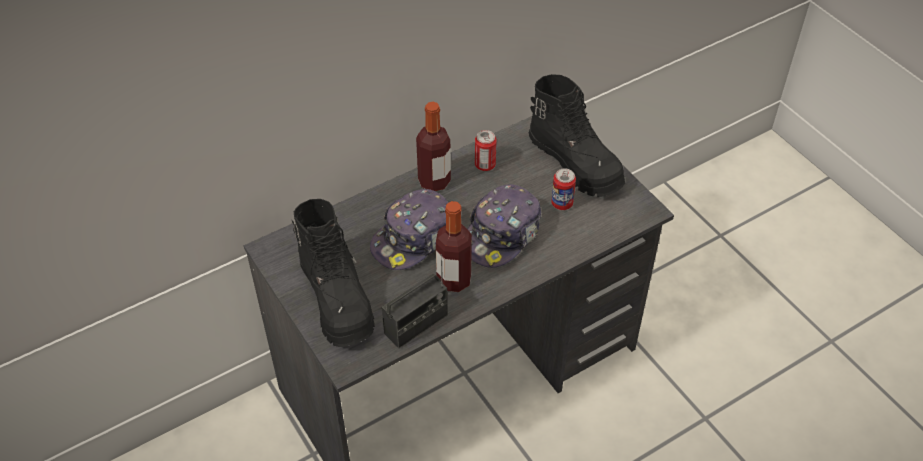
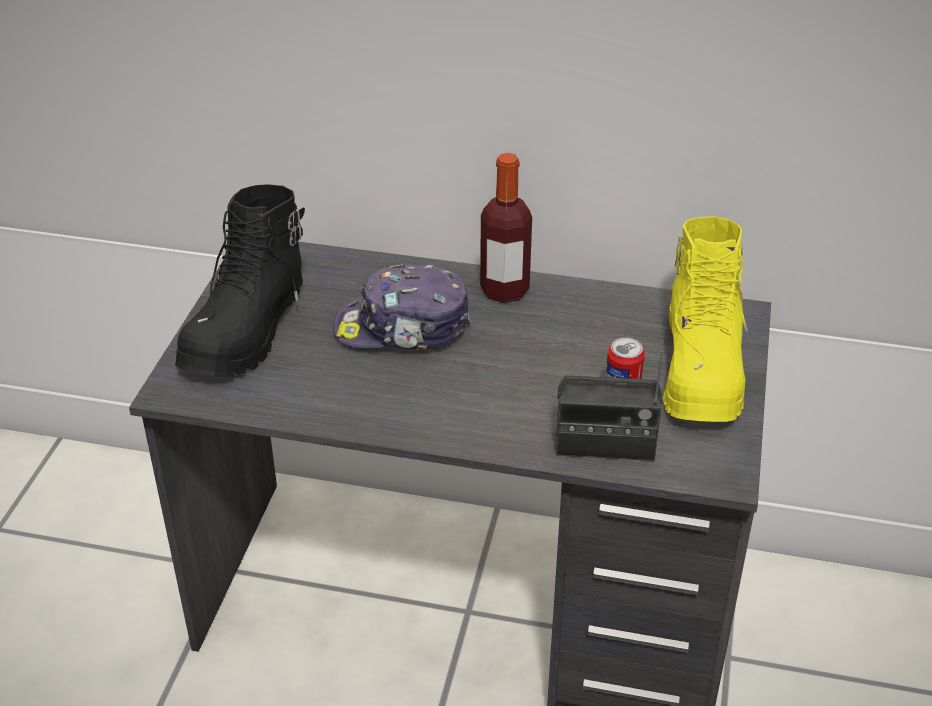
camera: 45 degrees right, 10 degrees down
(416, 324) = (285, 405): radio -> radio (605, 446)
(454, 280) = (385, 392): bottle -> none
(485, 165) = (585, 309): can -> none
(502, 235) = (502, 385): cap -> none
(576, 163) = (701, 371): black boot -> yellow boot

